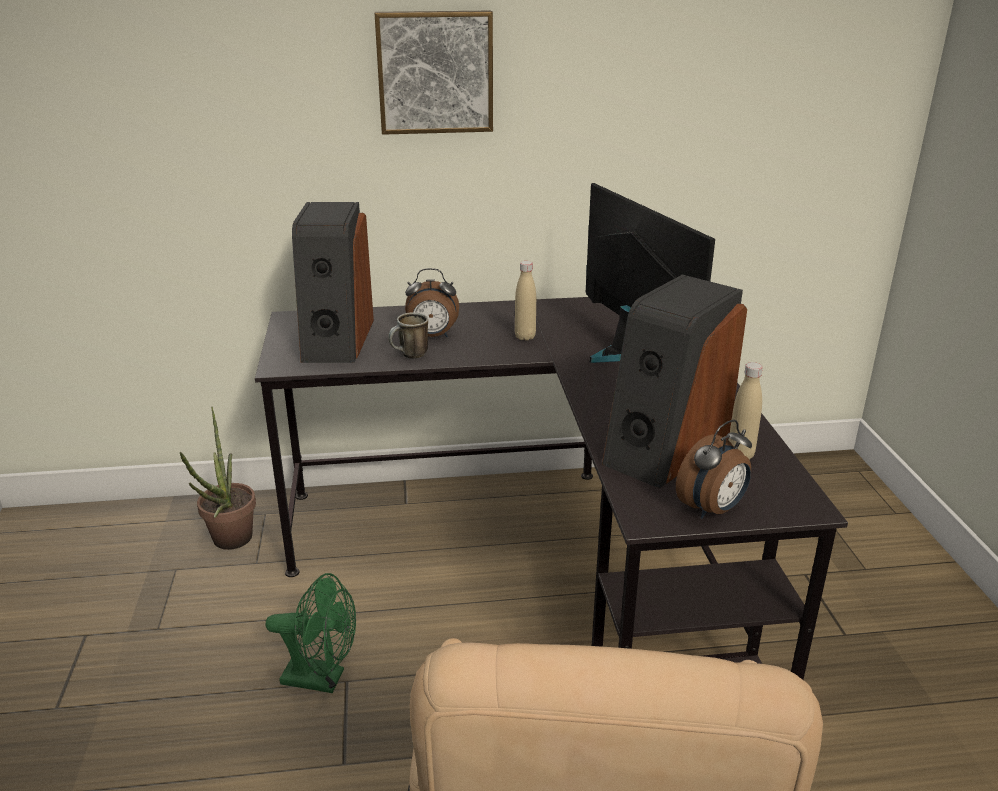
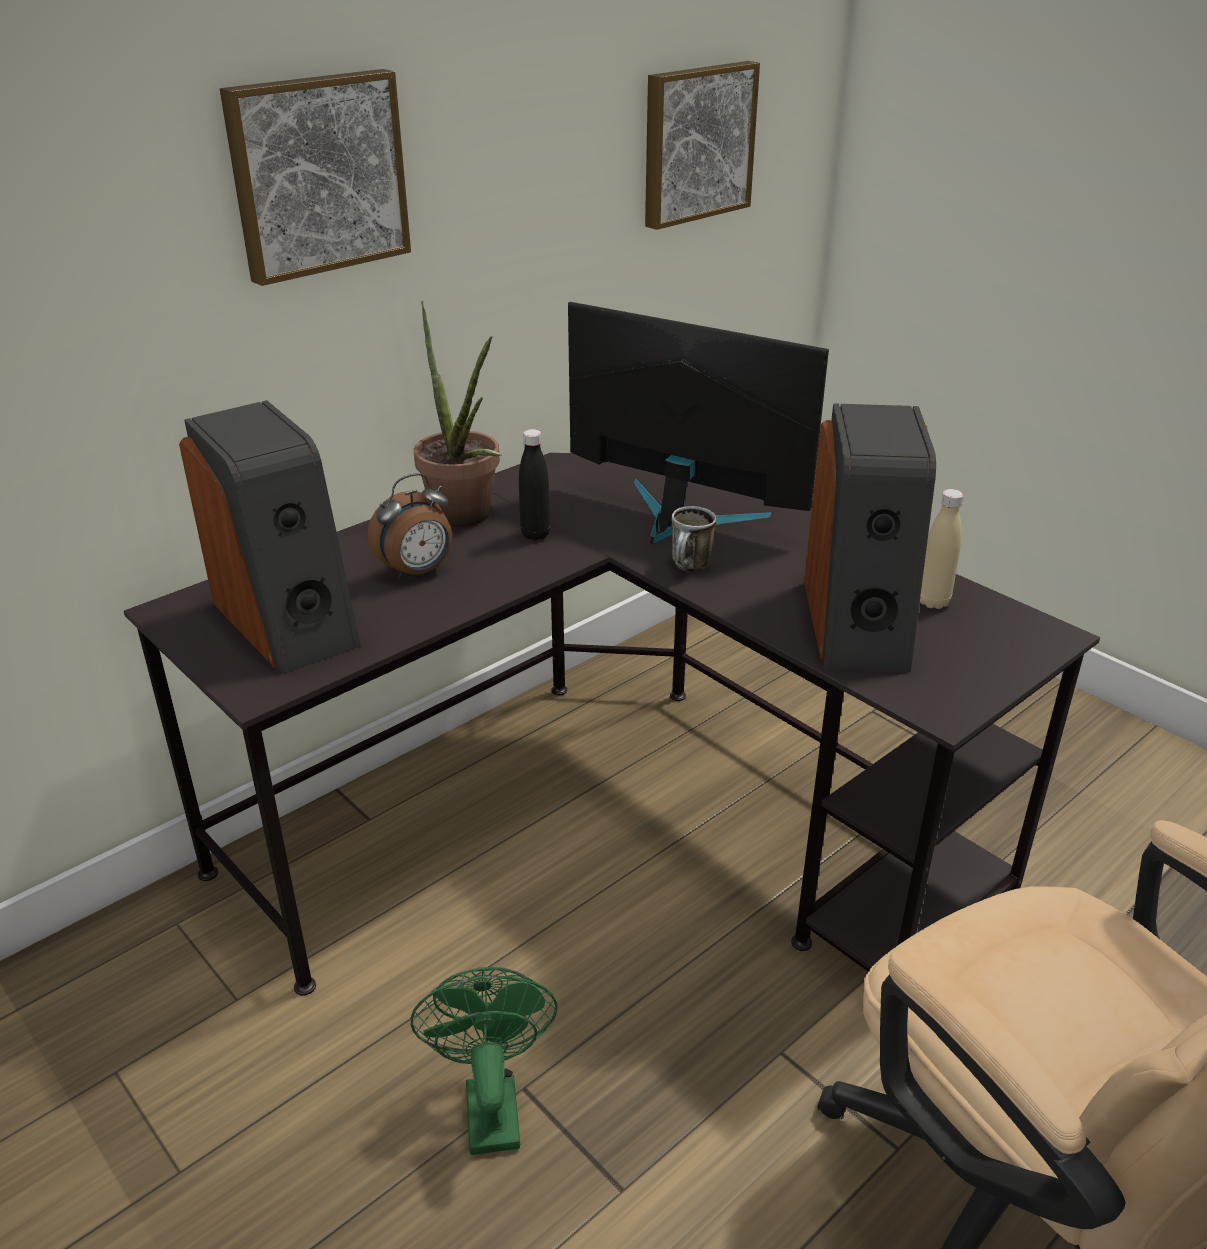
camera: 35 degrees left, 5 degrees up
(229, 543) = (164, 993): potted plant -> potted plant (466, 520)
(322, 679) = (490, 1103): green fan -> green fan turned 75 degrees counterclockwise
(410, 356) = (424, 610): mug -> mug (690, 568)
(525, 337) = (535, 534): beige bottle -> black bottle
(712, 509) = (984, 674): alarm clock -> none
(765, 92) = (696, 143): none -> picture

